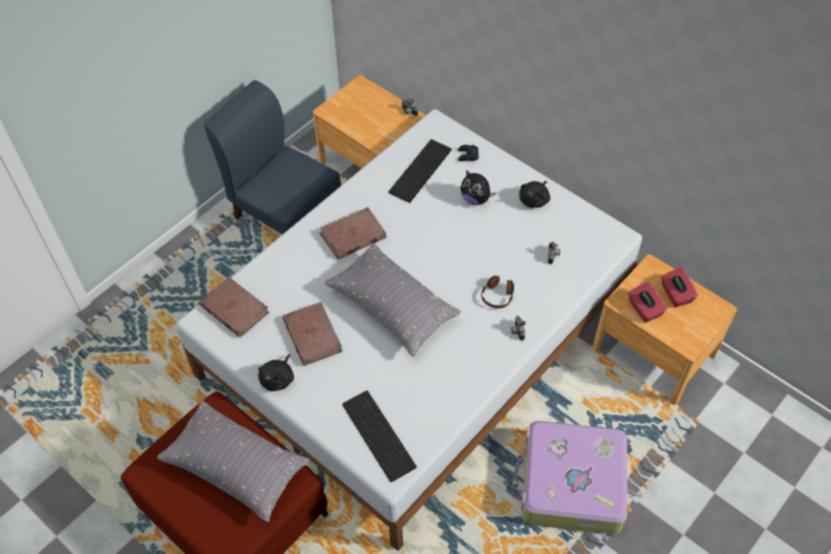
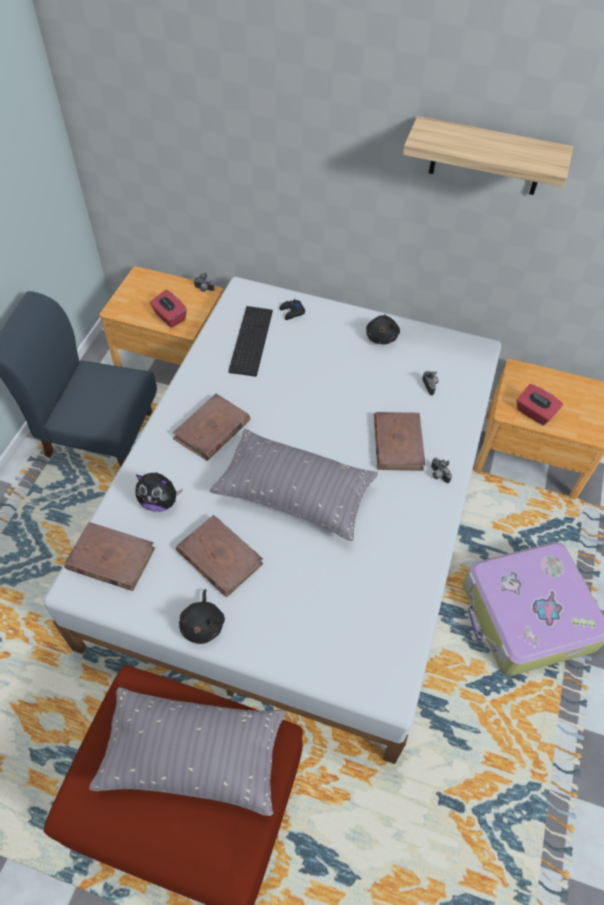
camera: 25 degrees left, 0 degrees up
(380, 435) = (356, 647): keyboard -> none
(476, 199) = (323, 352): plush toy -> plush toy (160, 502)
(498, 295) = (398, 443): headphones -> brown book
(630, 76) = (487, 157): none -> shelf
(675, 294) = (554, 389): red tissue box -> red tissue box (169, 317)

